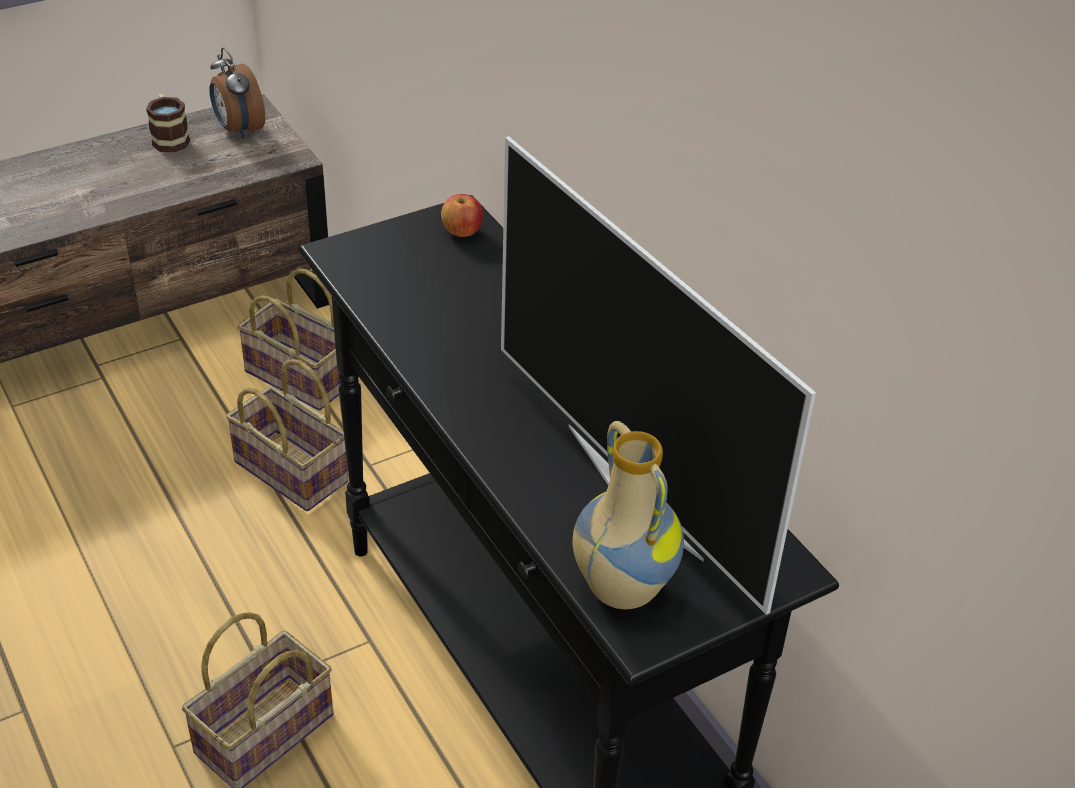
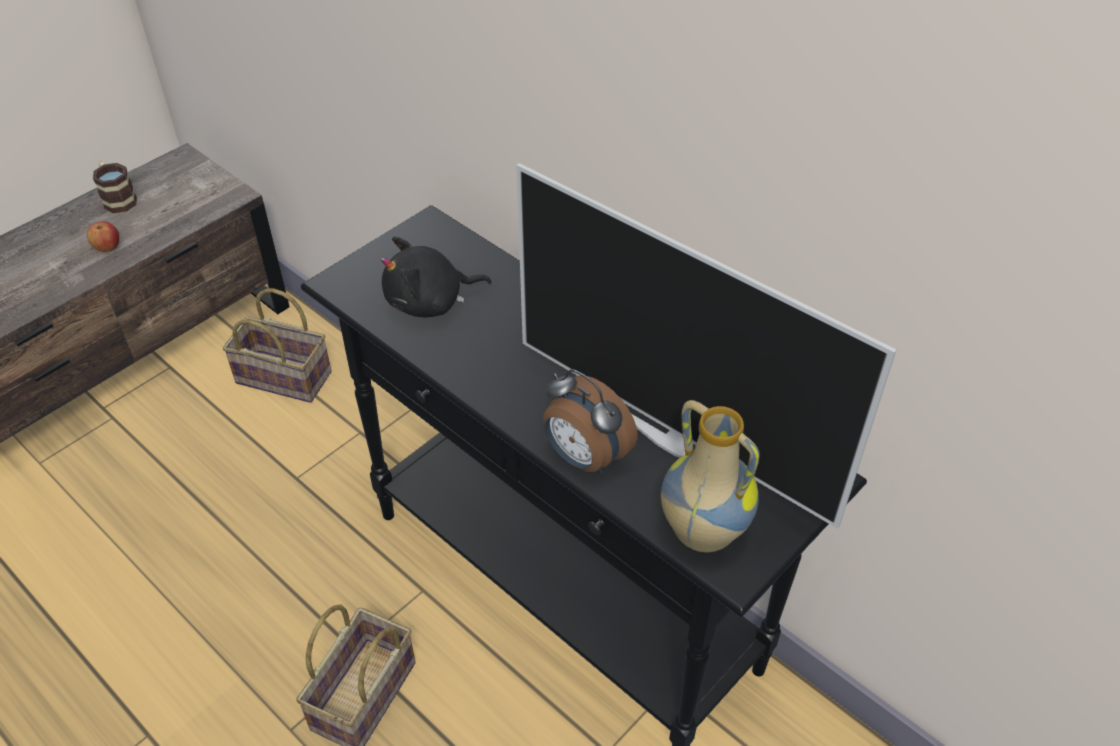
camera: 15 degrees left, 5 degrees up
(238, 129) = (176, 179): alarm clock -> alarm clock (584, 458)
(295, 472) = (309, 460): basket -> none
(427, 292) = (430, 302): none -> black plush toy
(462, 232) = (437, 240): apple -> apple (107, 248)

